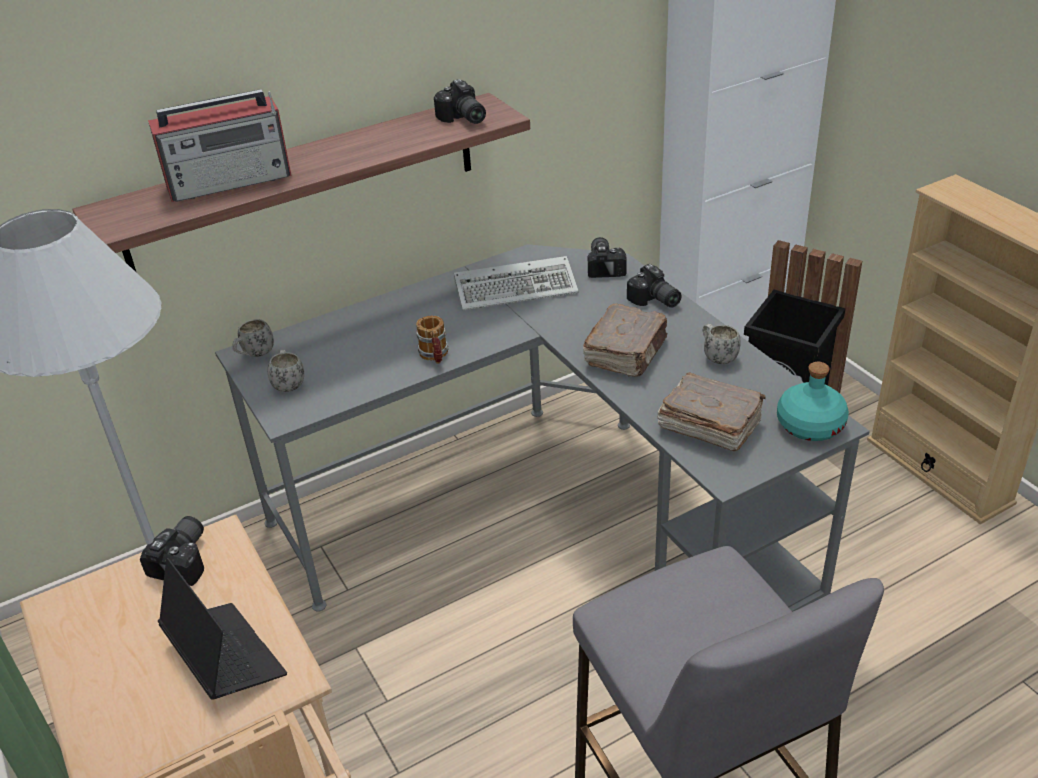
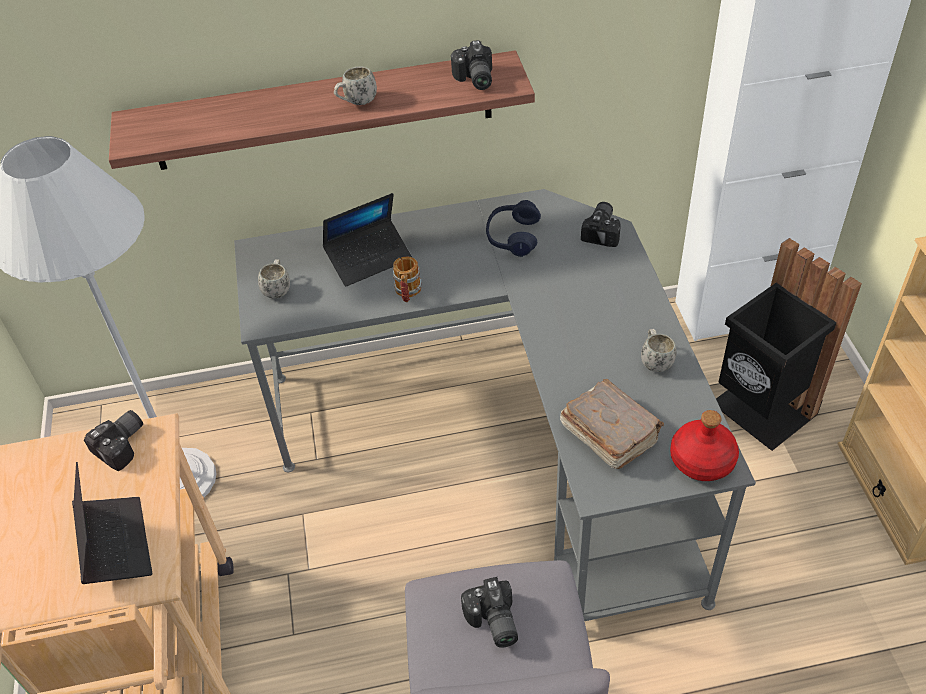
camera: 20 degrees right, 10 degrees up
(231, 181) = (245, 111): radio -> none
(255, 355) = (263, 252): white mug -> white mug (356, 103)
(377, 336) = (369, 258): none -> laptop
(518, 288) = (512, 236): keyboard -> blue headphones
(627, 353) = (574, 334): brown book -> none
(654, 301) = (628, 282): camera -> camera (492, 623)
(809, 425) = (701, 460): turquoise bottle -> red bottle

